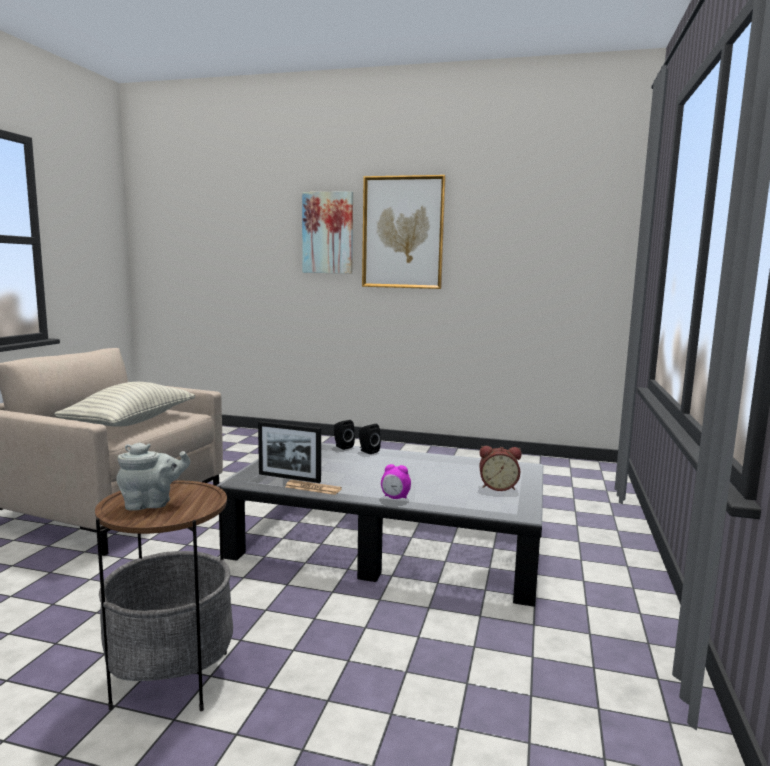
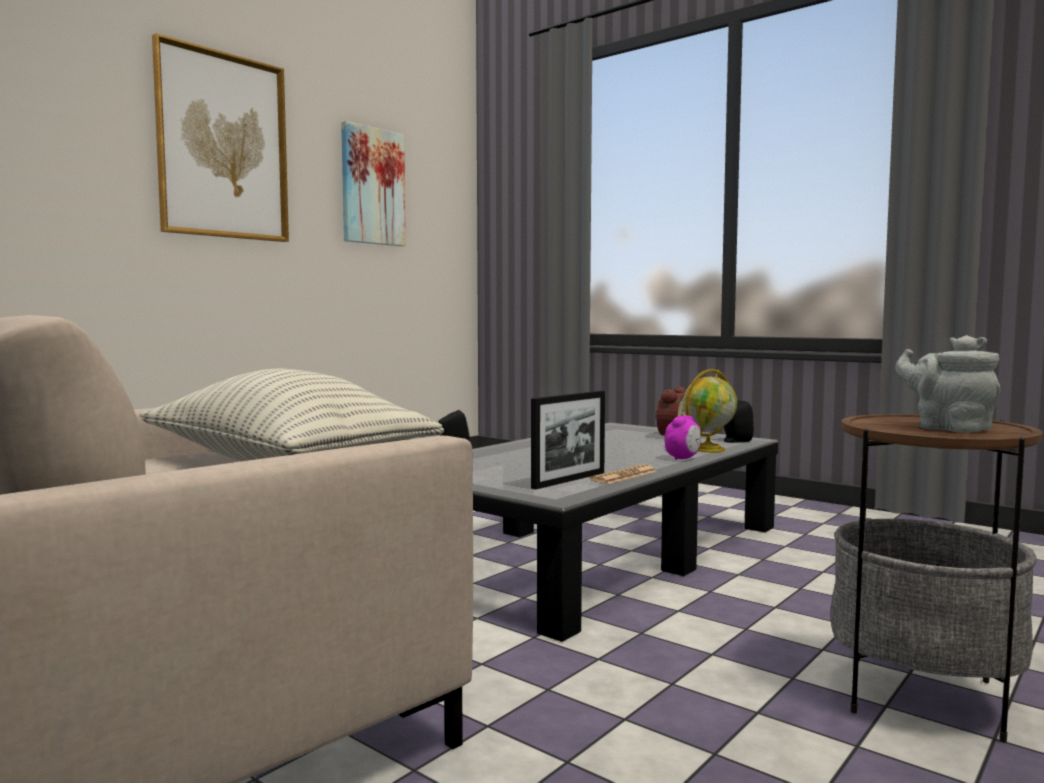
camera: 65 degrees left, 5 degrees down
(152, 504) = (948, 428): grey teapot -> grey teapot turned 45 degrees counterclockwise
(328, 233) = (82, 122): picture -> picture (372, 186)
(367, 451) = (489, 450): black speaker -> black speaker (735, 441)
(447, 502) = (708, 449): none -> globe

